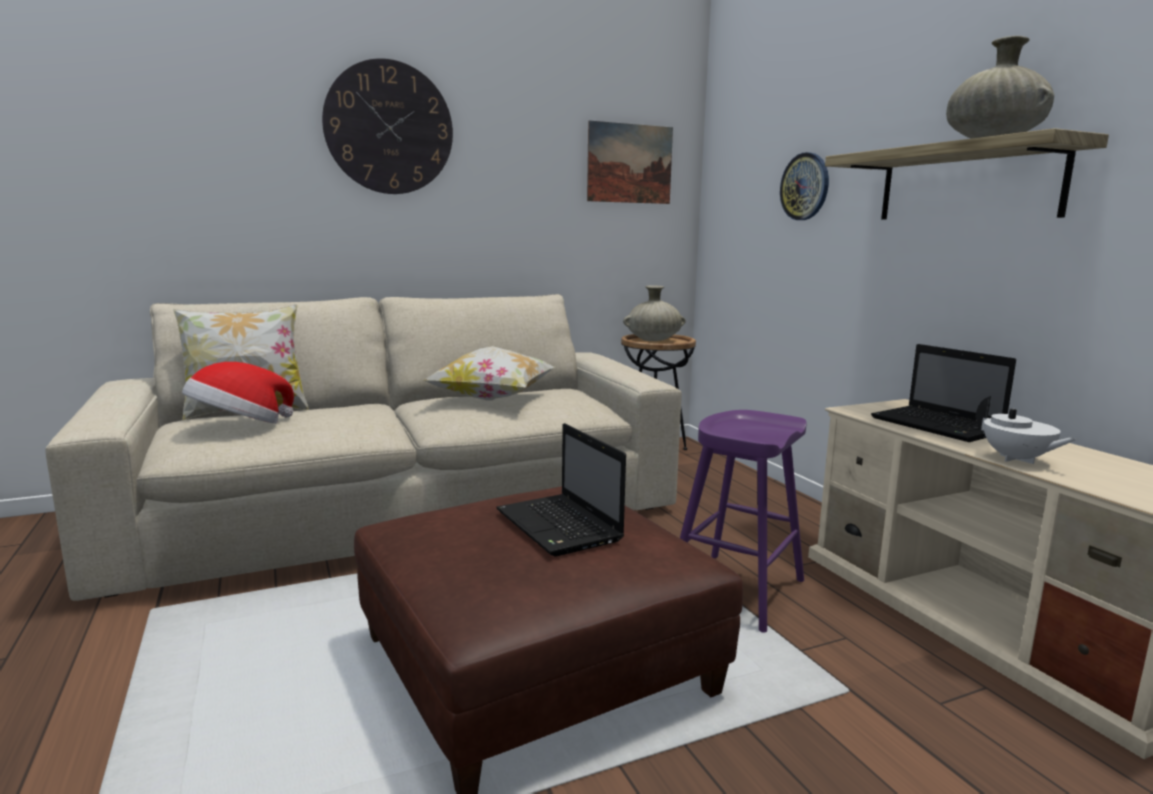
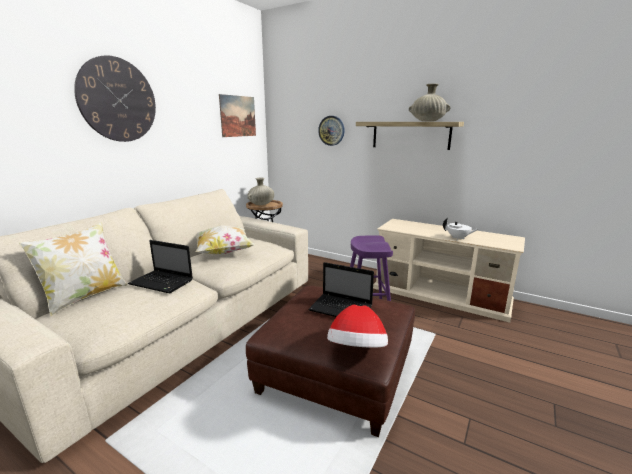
camera: 35 degrees left, 5 degrees up
(239, 427) = (108, 309): hat -> hat (357, 350)
(939, 426) = (420, 229): laptop -> laptop (162, 282)

